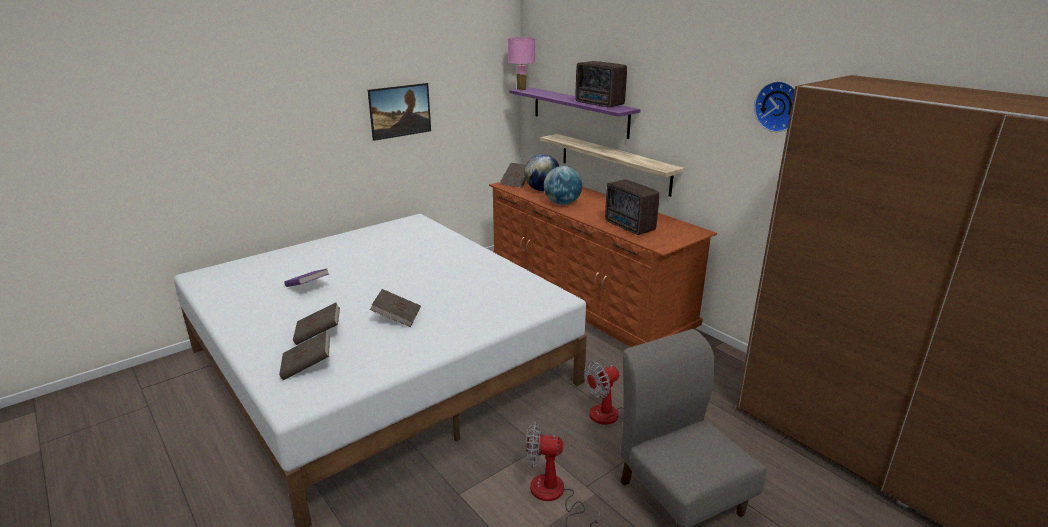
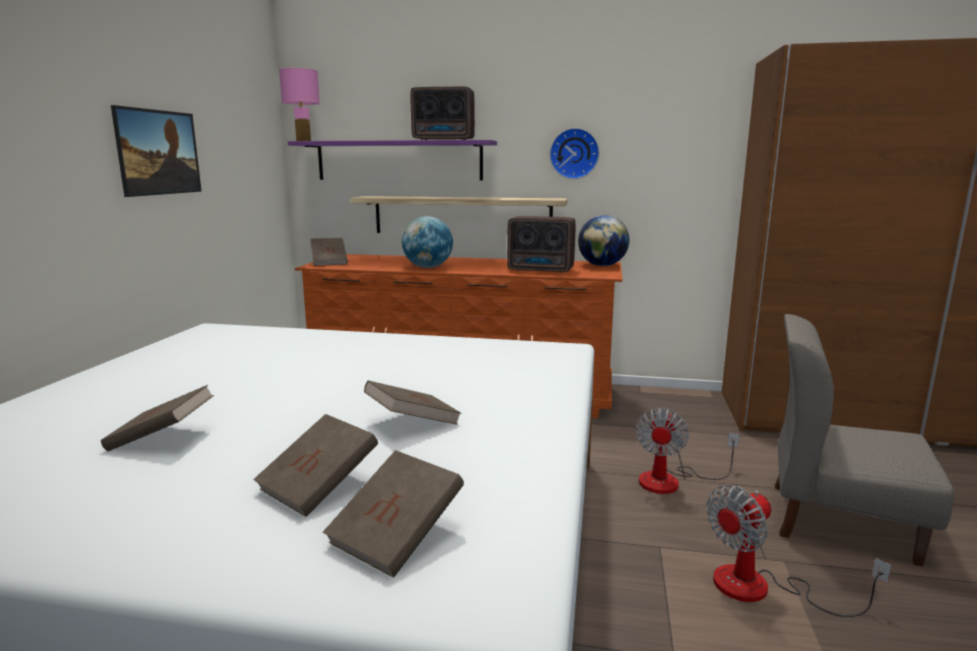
camera: 40 degrees left, 10 degrees down
(308, 287) = (162, 438): purple book -> brown book
(542, 190) = (377, 263): globe -> globe (602, 265)
(779, 106) = (679, 108): wall clock -> wall clock (574, 153)

